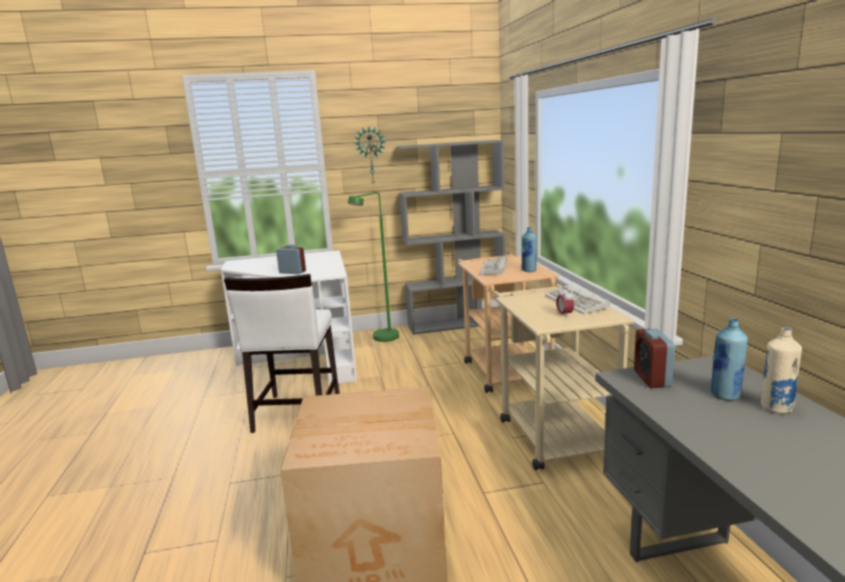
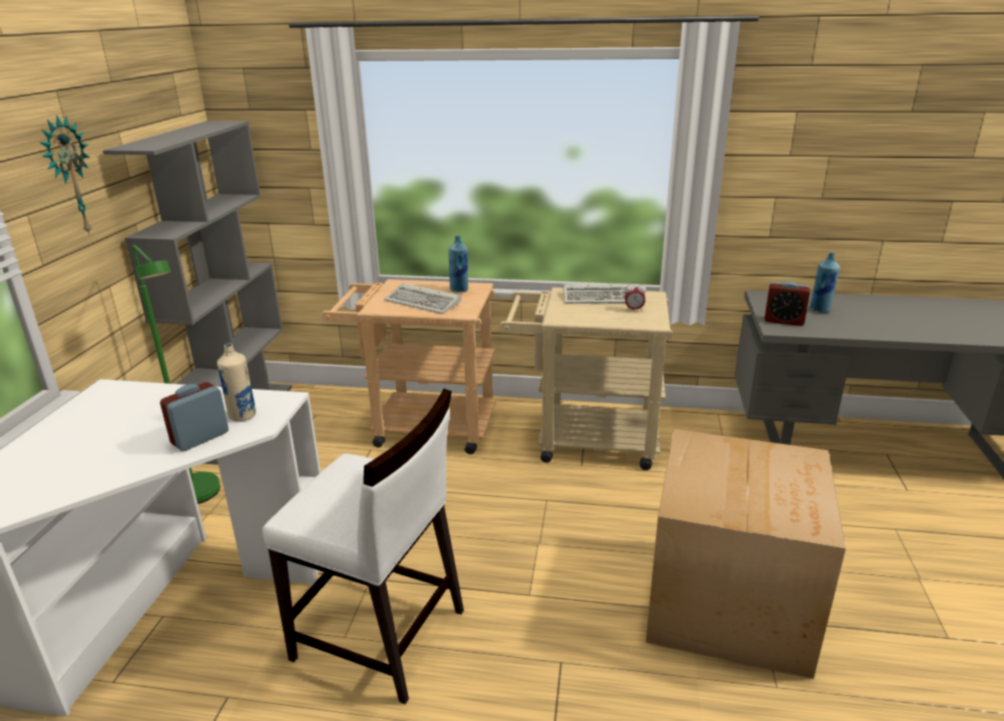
camera: 70 degrees left, 10 degrees up
(776, 408) = (843, 304): beige bottle -> beige bottle (242, 416)

